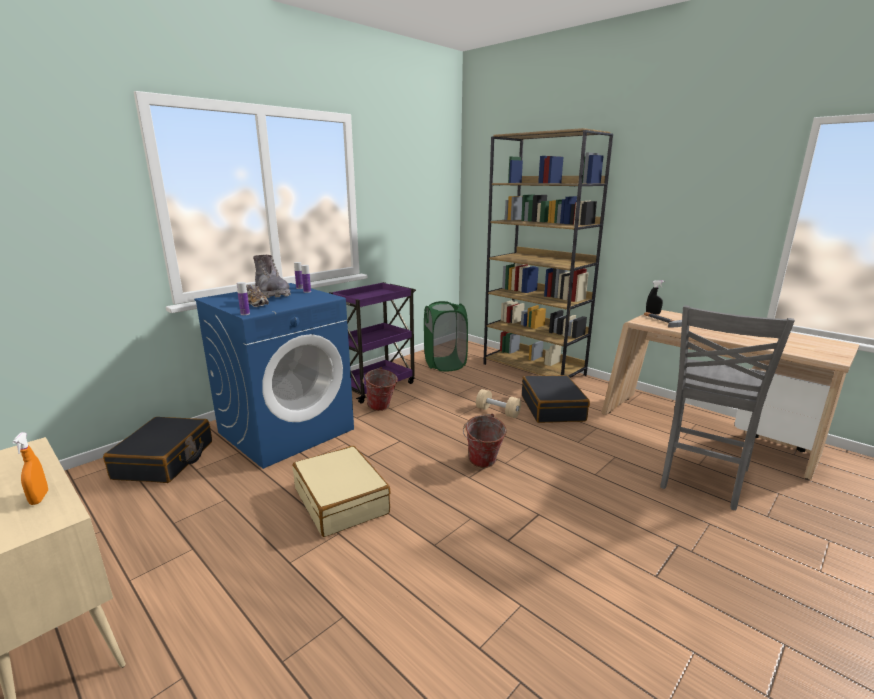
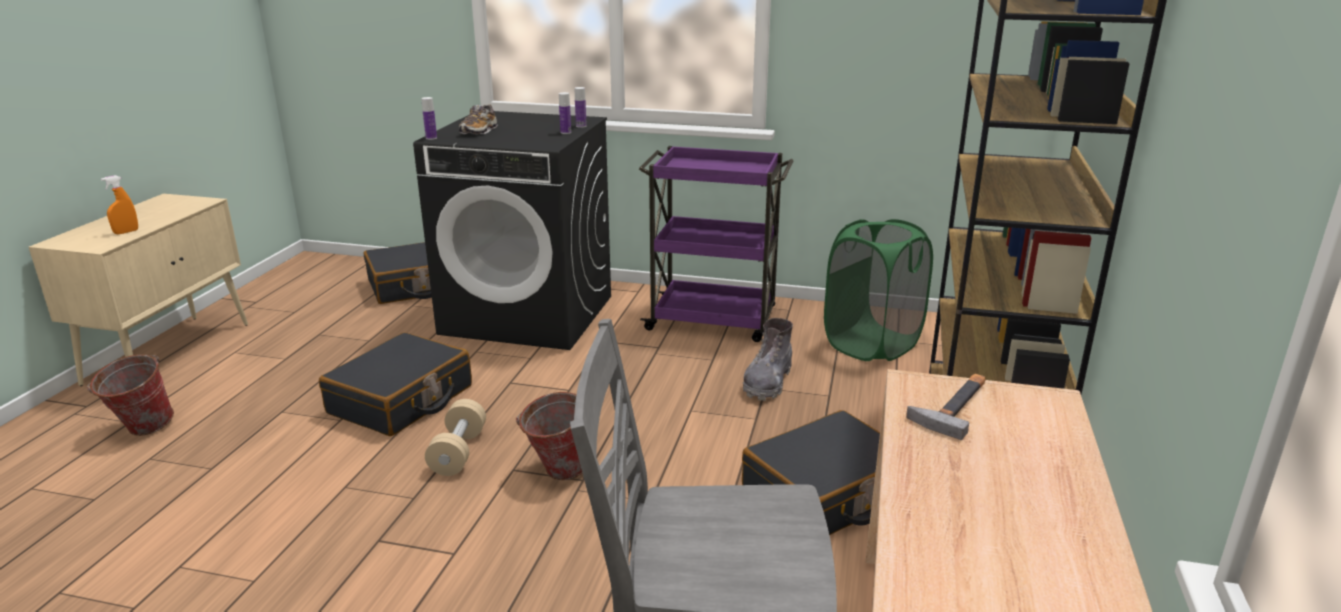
camera: 60 degrees right, 5 degrees up
(272, 294) = (534, 125): grey boot -> grey boot (767, 382)
(287, 430) = (529, 314): blue washing machine -> black washing machine
(341, 501) = (401, 400): beige suitcase -> black suitcase
(381, 408) = (647, 347): bucket -> bucket (141, 430)
(498, 412) = (744, 441): beige dumbbell -> beige dumbbell (458, 452)
(652, 313) = (1014, 390): black spray bottle -> none

